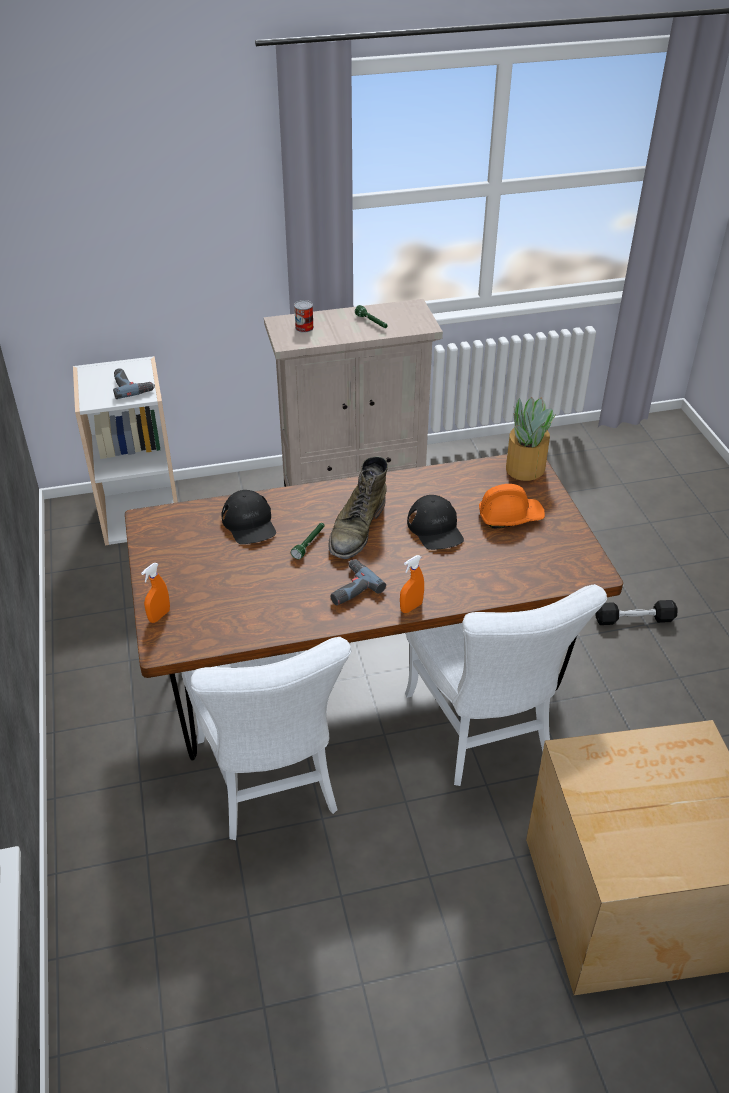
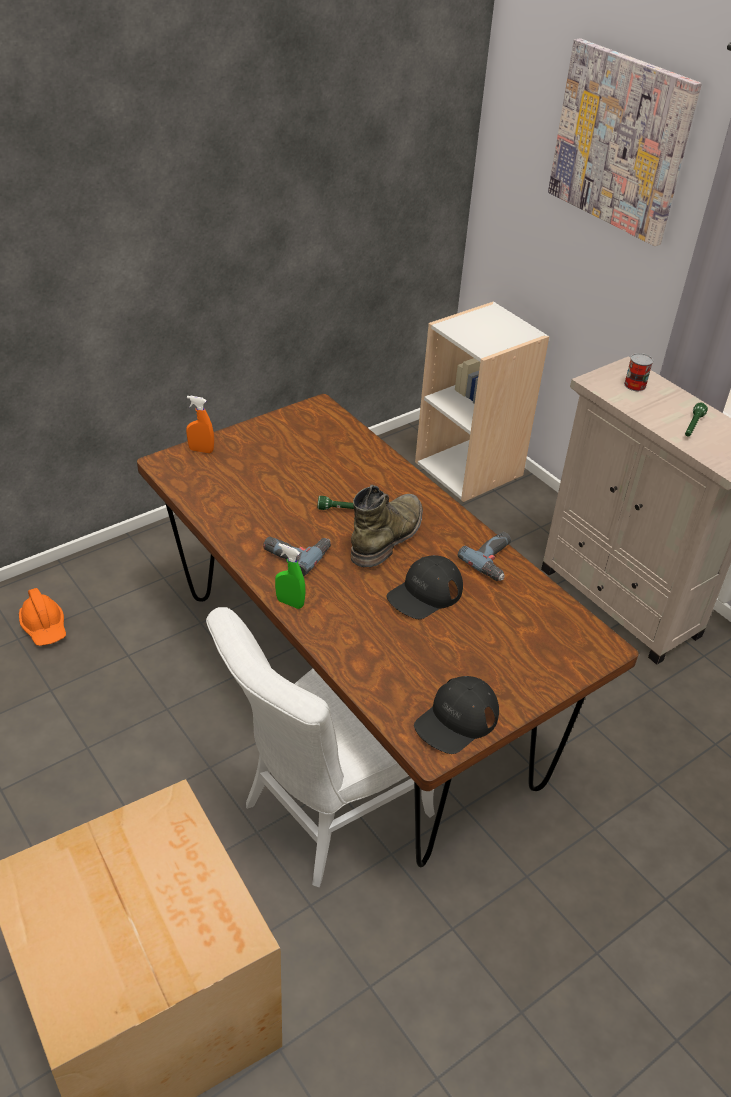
camera: 65 degrees right, 0 degrees up
(132, 386) = (490, 338): power drill -> power drill (494, 561)
(156, 161) = (621, 141): none -> picture
(249, 523) = (351, 465): black cap -> black cap (456, 720)
(271, 782) = (195, 660): white chair -> none
(357, 529) = (388, 536): green boot -> green boot turned 120 degrees clockwise
(411, 607) = (290, 603): orange spray bottle -> green spray bottle
(510, 516) = (487, 650): orange hard hat -> orange hard hat (44, 626)
(524, 468) = (589, 646): potted plant -> none
(634, 619) = (596, 936): black dumbbell -> none

